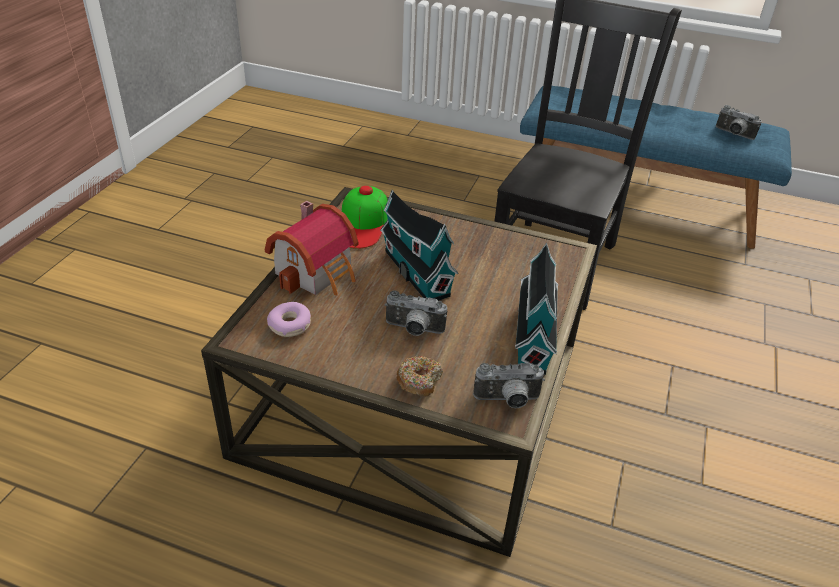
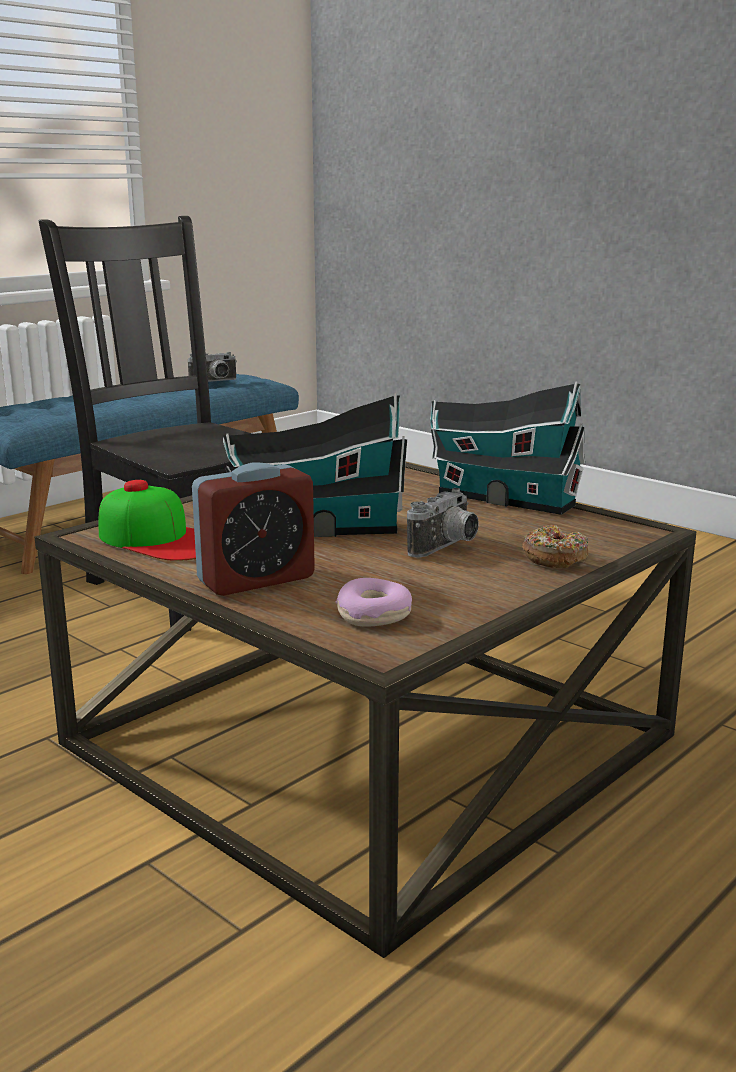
camera: 65 degrees left, 20 degrees down
(318, 272) = (256, 580): toy house -> alarm clock
(507, 401) = (612, 526): camera -> none

